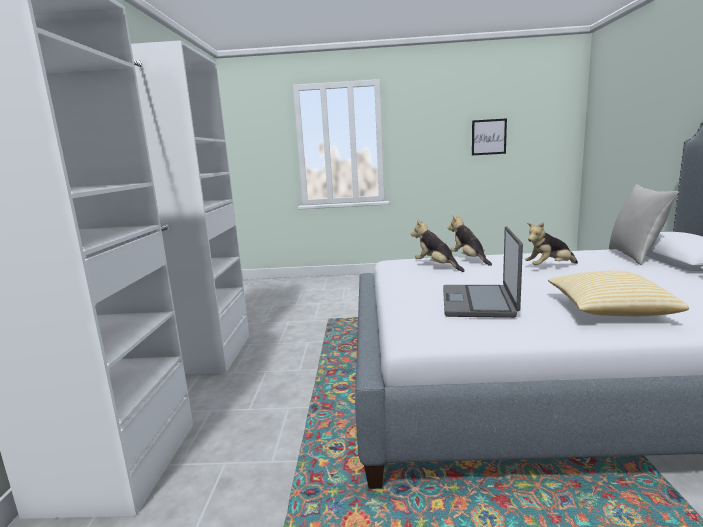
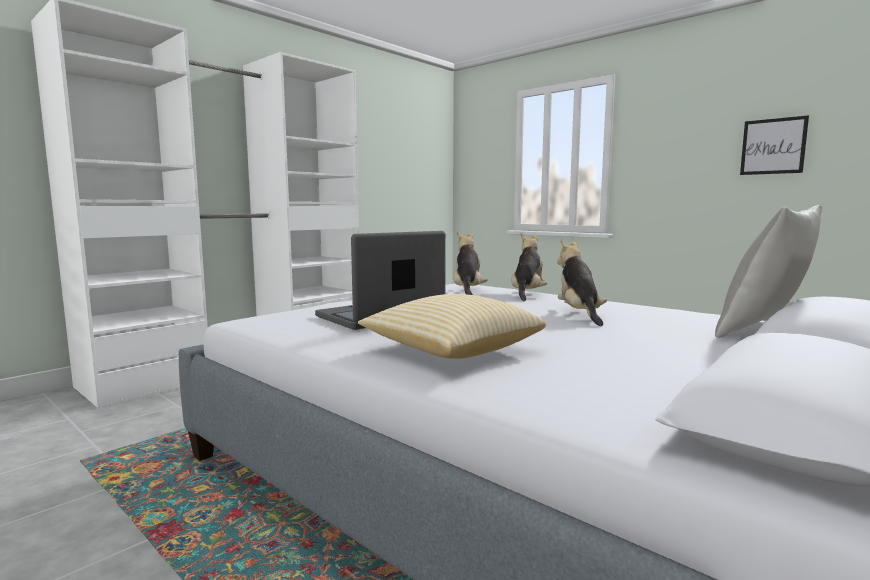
camera: 40 degrees right, 5 degrees down
(549, 267) = (579, 314): plush toy -> plush toy turned 60 degrees clockwise

